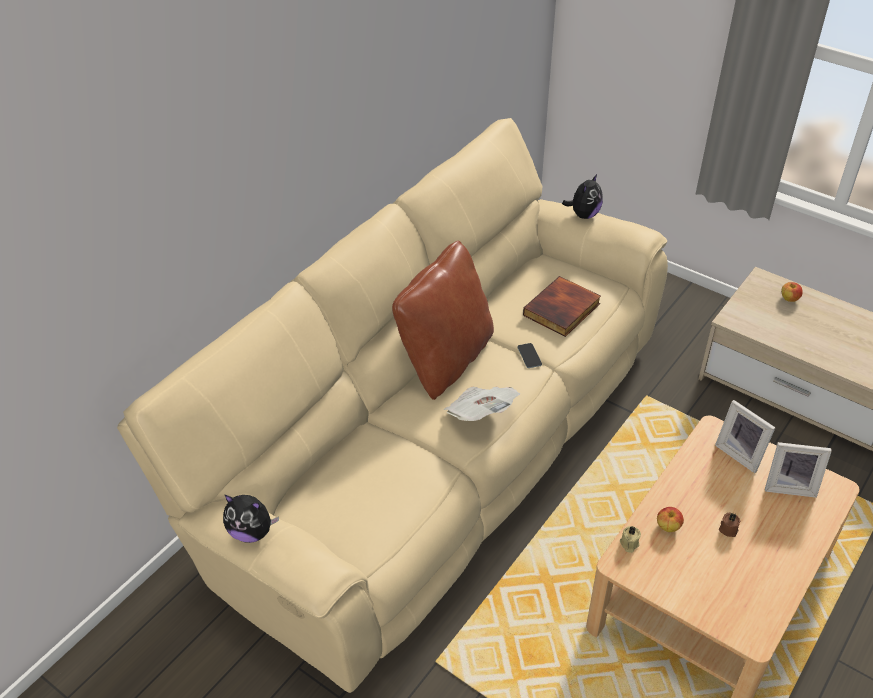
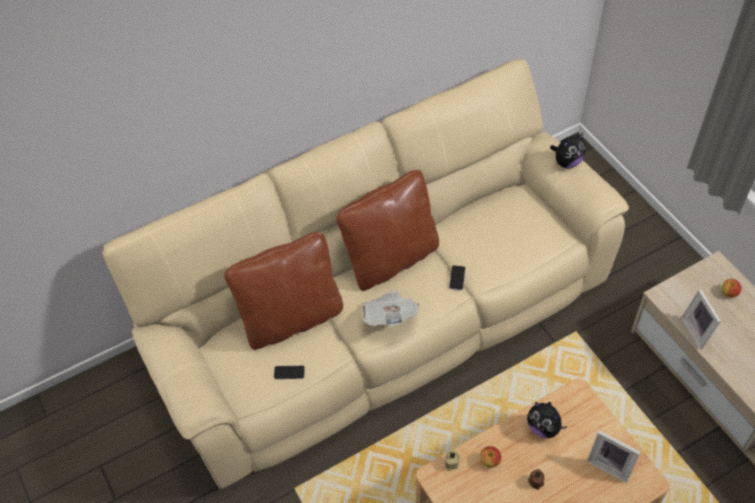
camera: 25 degrees right, 10 degrees up
(251, 532) = (169, 358): plush toy -> plush toy (543, 427)
(367, 452) = (291, 318): none -> brown pillow
(398, 508) = (289, 372): none -> phone
(562, 310) = (507, 244): book -> none
(741, 454) = (587, 422): picture frame -> picture frame (698, 331)

